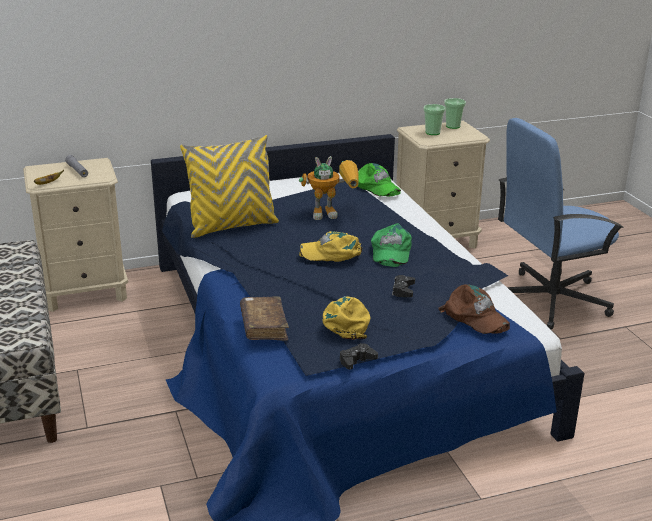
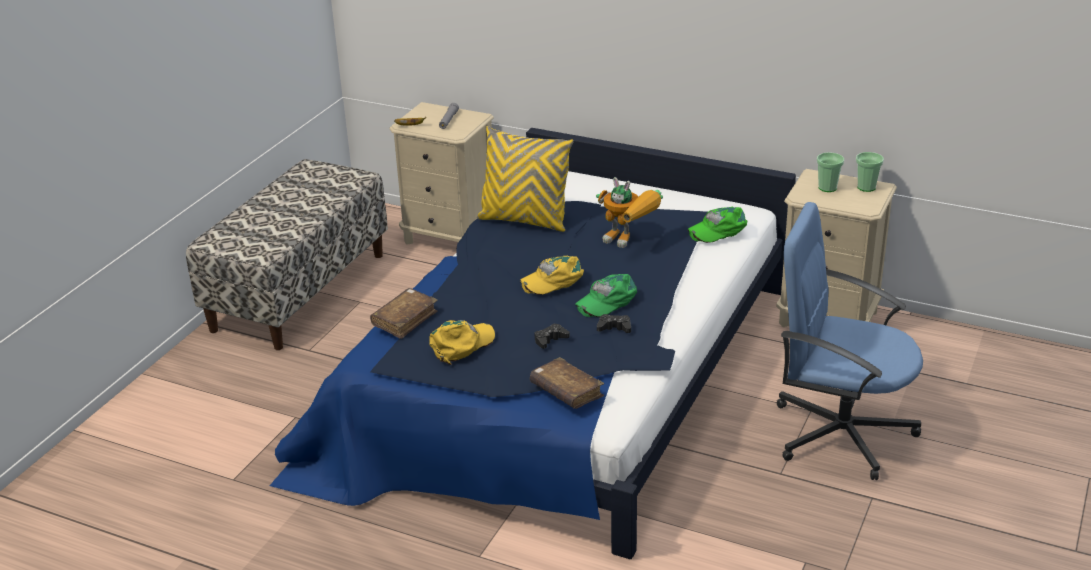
camera: 45 degrees right, 5 degrees up
(332, 253) = (553, 280): yellow cap -> yellow cap turned 75 degrees counterclockwise
(356, 360) = (419, 379): black game controller -> black game controller (614, 328)
(376, 187) = (718, 229): green cap -> green cap turned 60 degrees clockwise
(475, 317) = (566, 391): brown cap -> brown book

